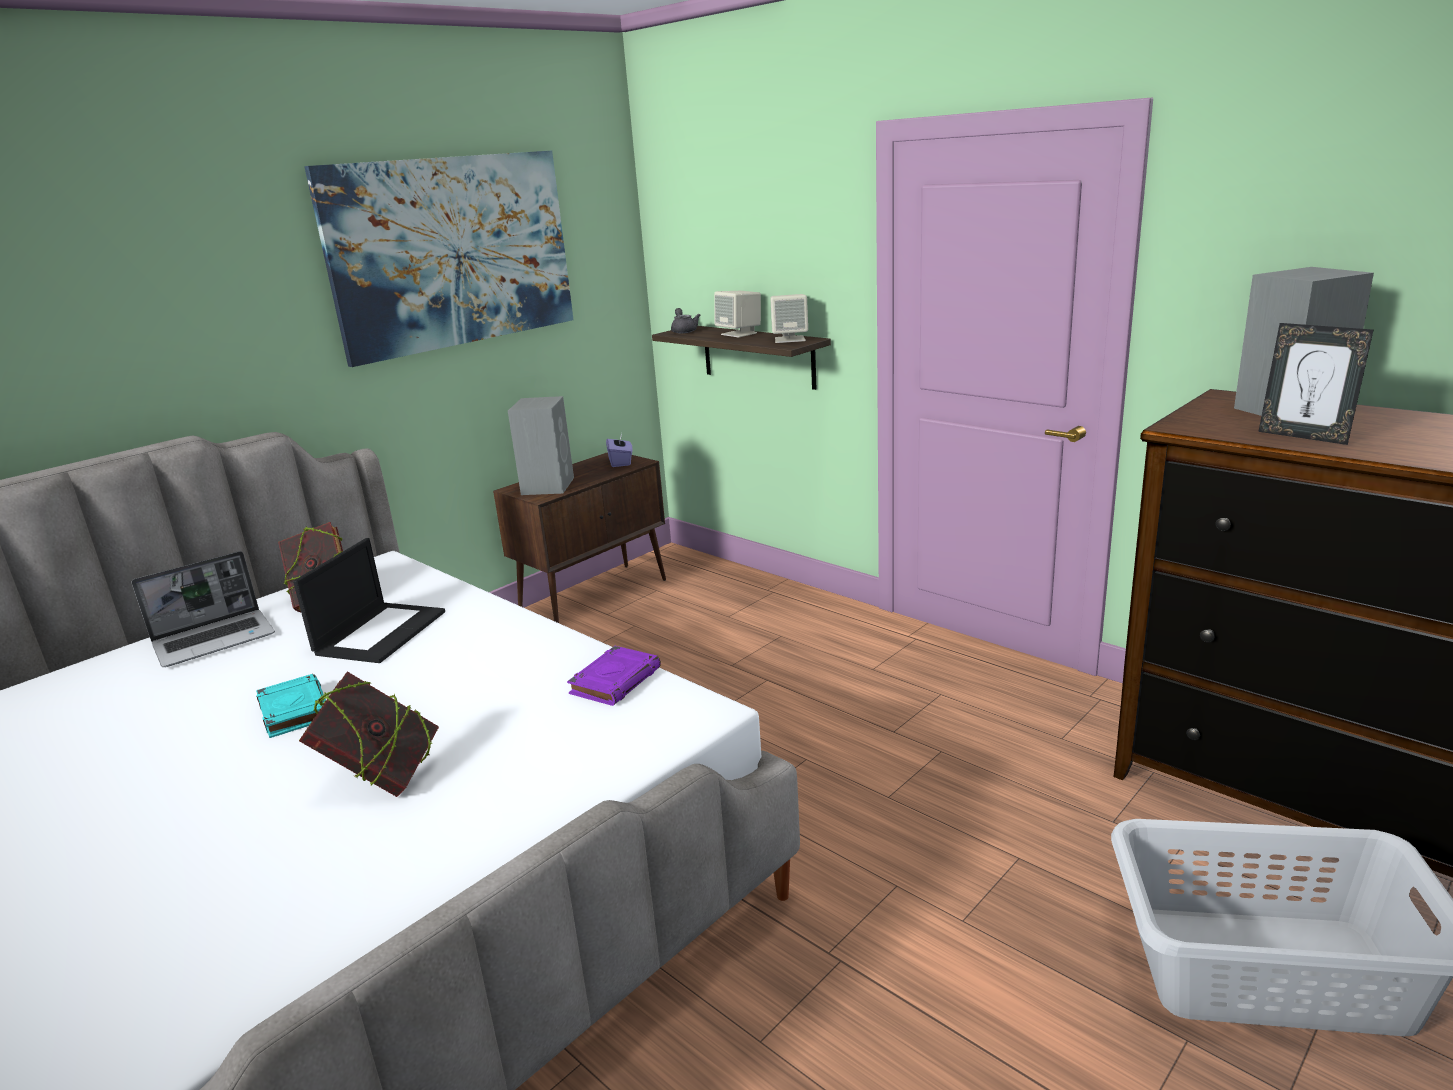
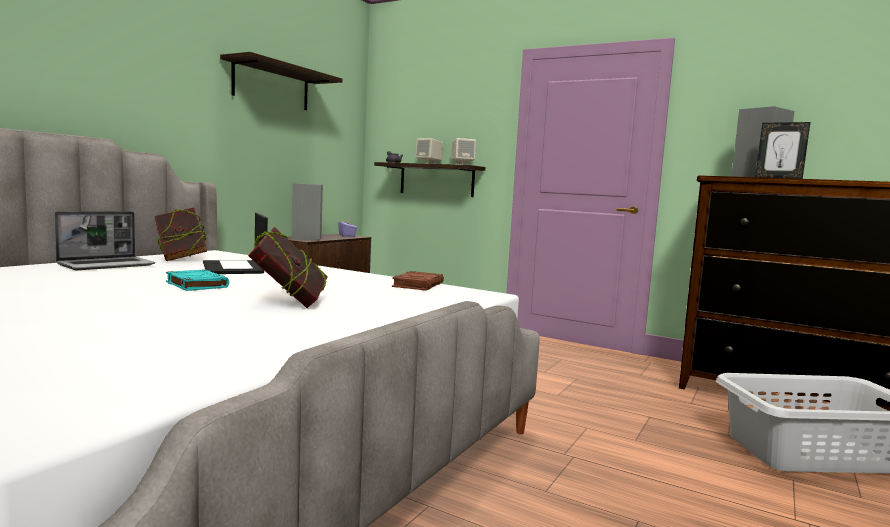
camera: 15 degrees left, 15 degrees down
(380, 632) = (235, 268): laptop -> laptop turned 150 degrees clockwise
(453, 252) = (271, 86): picture -> shelf
(615, 680) = (418, 285): purple book -> brown book

